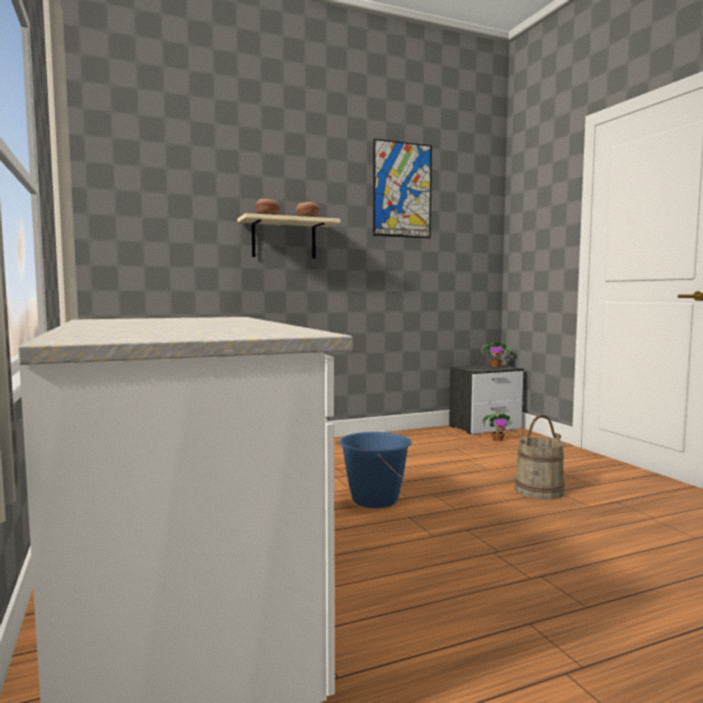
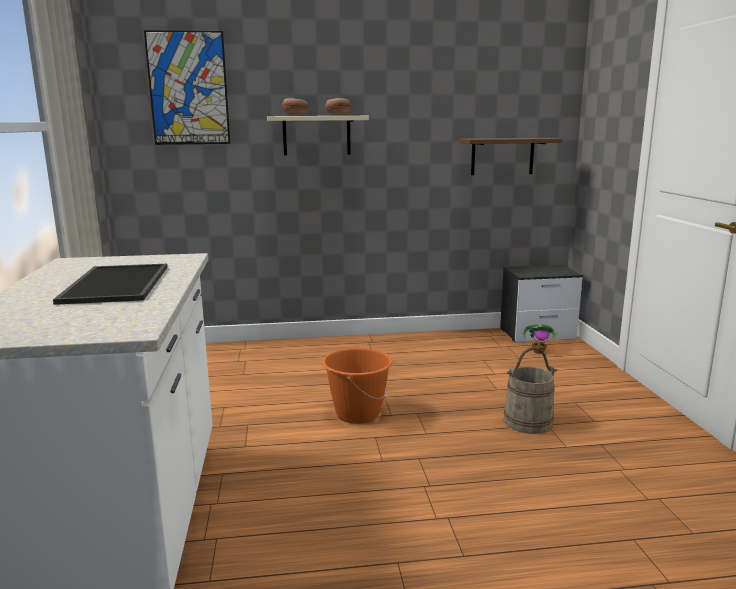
camera: 15 degrees right, 10 degrees up
(194, 323) = (114, 283): none -> tray
(374, 500) = (357, 414): blue bucket -> orange bucket
(402, 190) = (451, 73): picture -> picture (188, 88)
(445, 265) = (502, 156): none -> brown shelf
(495, 366) = (555, 269): potted plant -> none

